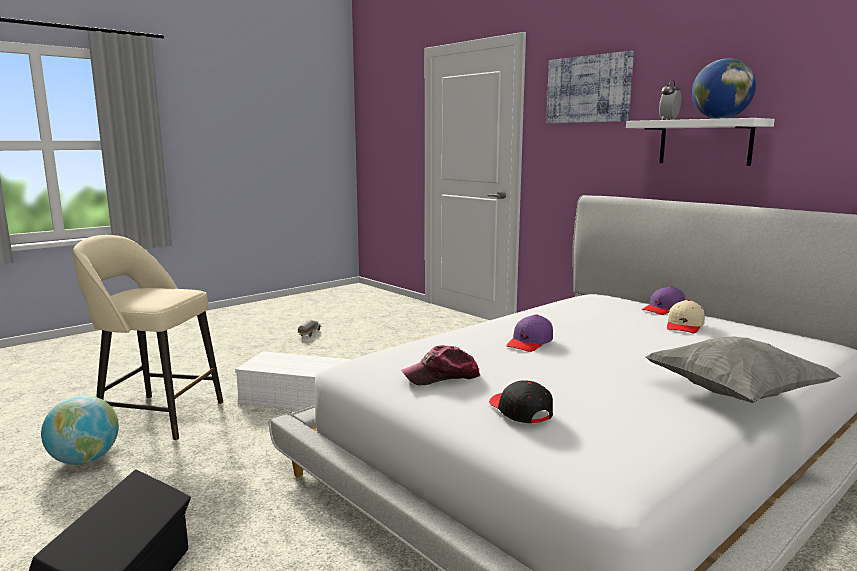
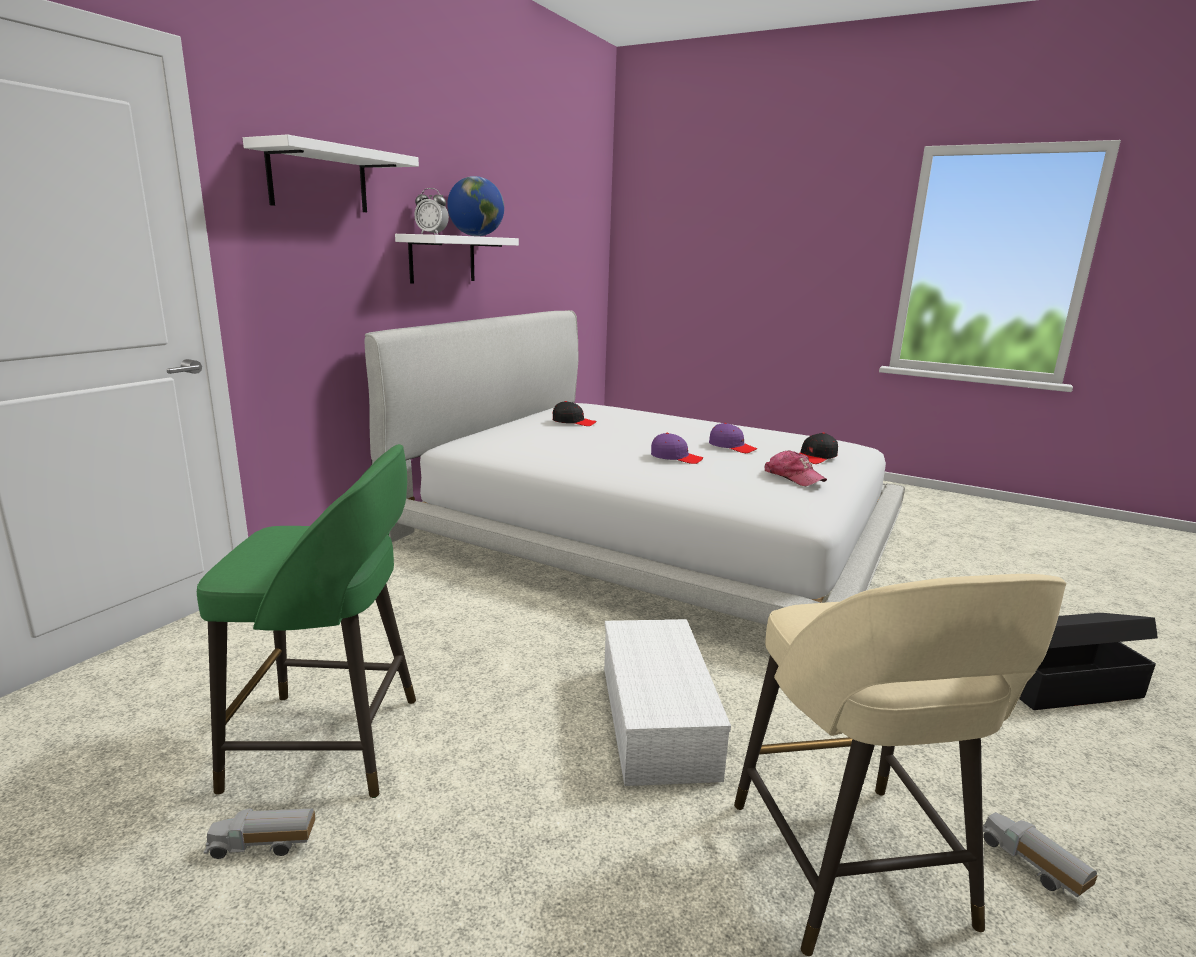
camera: 110 degrees left, 5 degrees up
(85, 460) = (1030, 866): globe -> toy truck
(355, 340) = (331, 743): none -> green stool
(588, 89) = (318, 179): picture -> white shelf
(663, 309) = (519, 425): purple cap -> purple cap (732, 447)
(684, 325) = (573, 422): beige cap -> black cap
(734, 394) = (712, 422): grey pillow -> none

